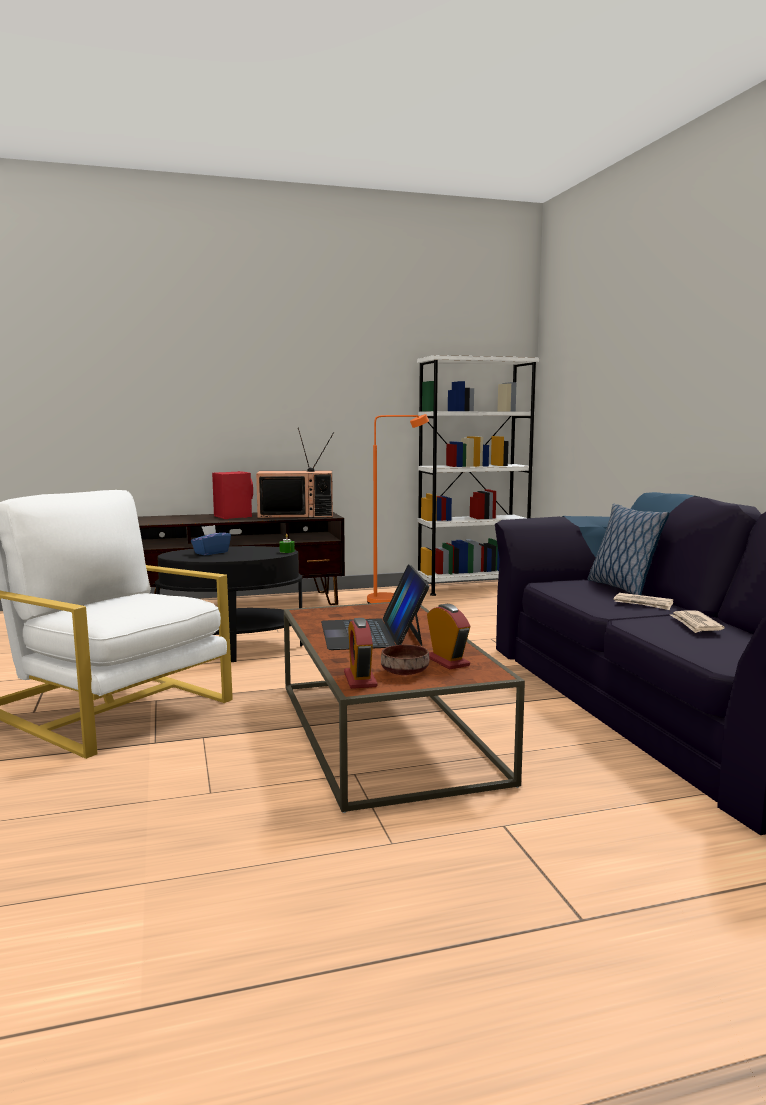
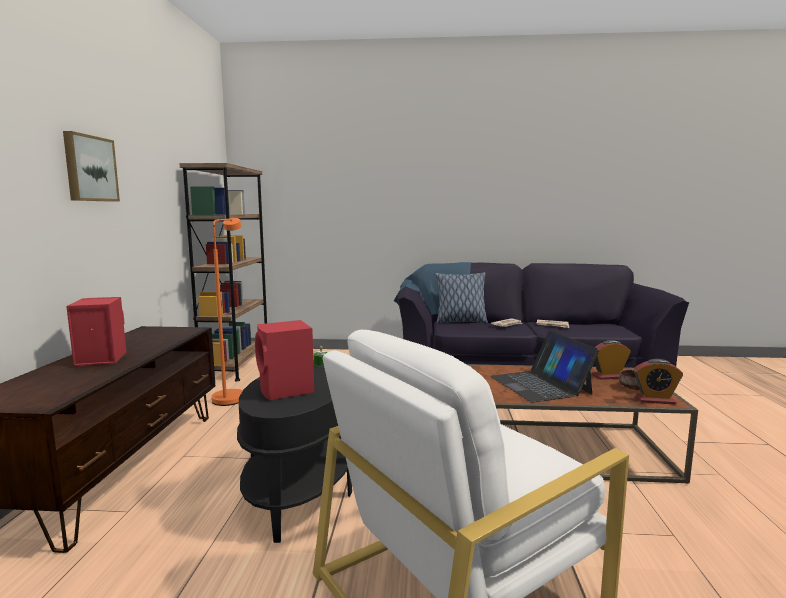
camera: 70 degrees left, 0 degrees up
(211, 553) = (286, 391): blue tissue box -> red speaker
(284, 373) = (89, 168): none -> picture
(297, 515) = (157, 337): television -> none
(372, 633) = (540, 385): laptop -> laptop turned 60 degrees clockwise
(472, 587) = (236, 365): white bookcase -> brown bookcase

